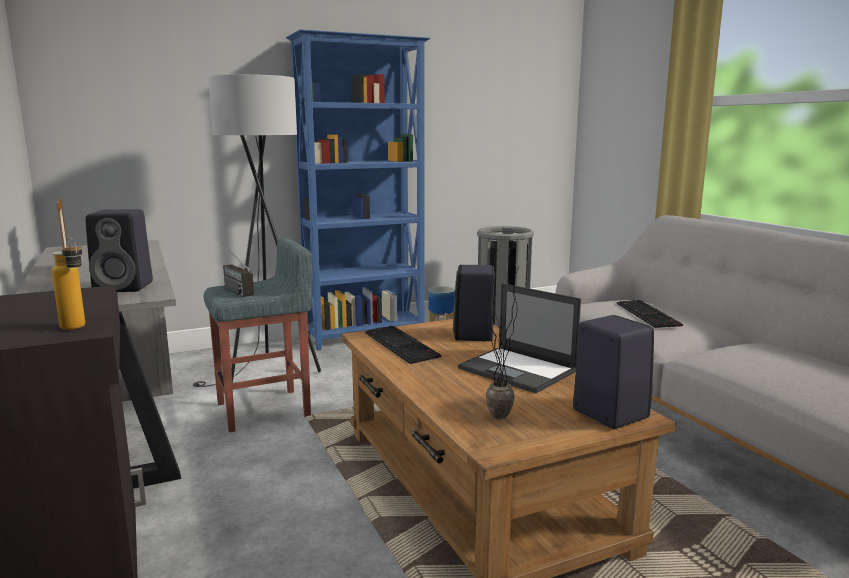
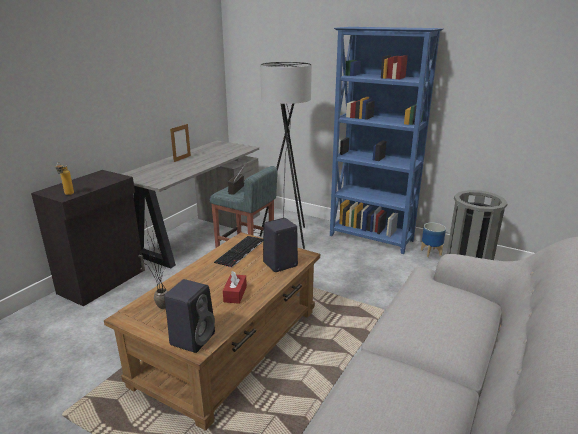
camera: 55 degrees right, 10 degrees up
(126, 287) = (167, 175): black speaker -> none
(518, 370) = (235, 294): laptop -> red tissue box
(649, 314) = (435, 314): keyboard -> none

